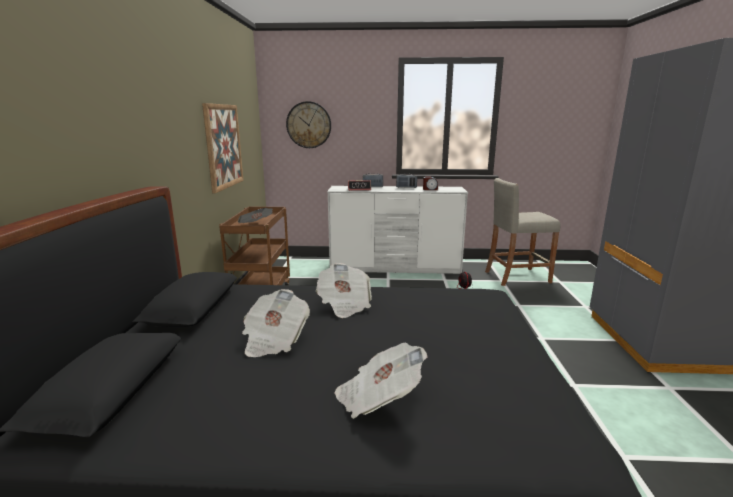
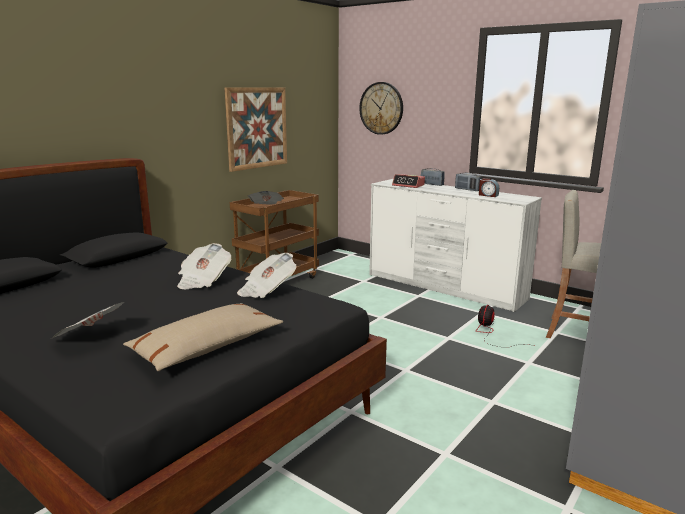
camera: 35 degrees right, 0 degrees up
(274, 340) = (114, 289): newspaper -> newspaper (267, 290)
(494, 361) = (207, 347): none -> beige pillow

